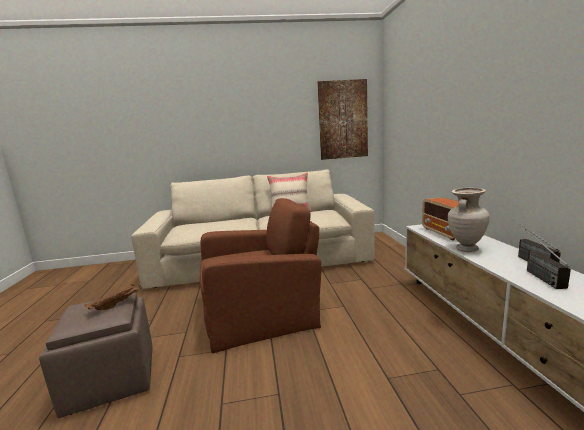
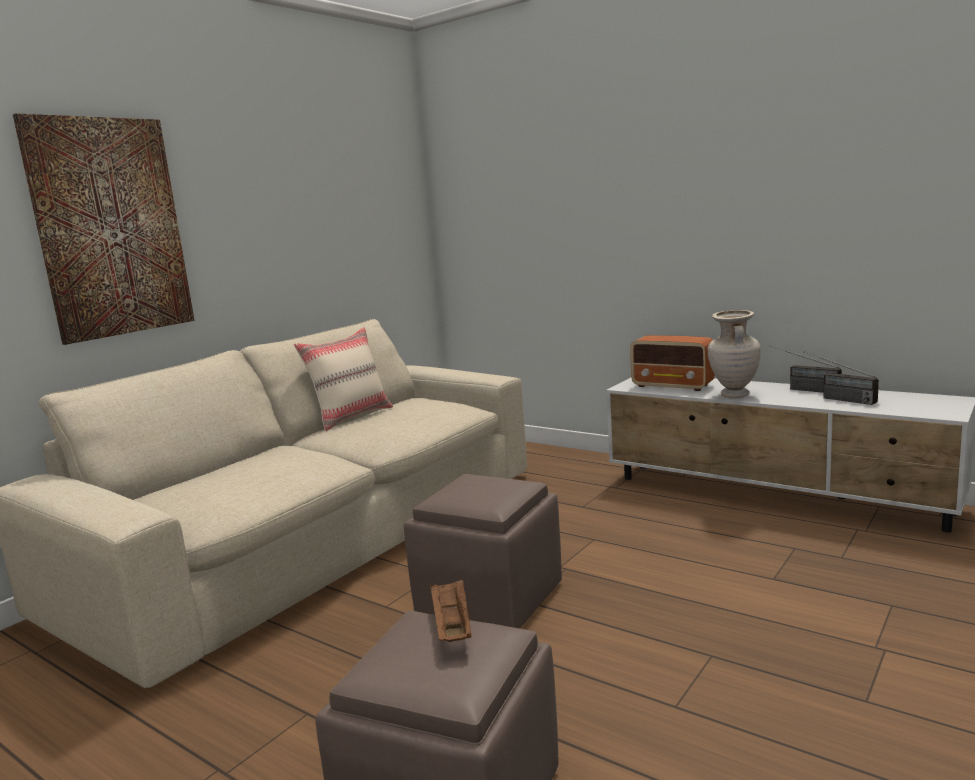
camera: 45 degrees left, 0 degrees up
(260, 311) = (491, 598): brown armchair -> brown ottoman
(343, 120) = (376, 217): picture -> picture (110, 228)

